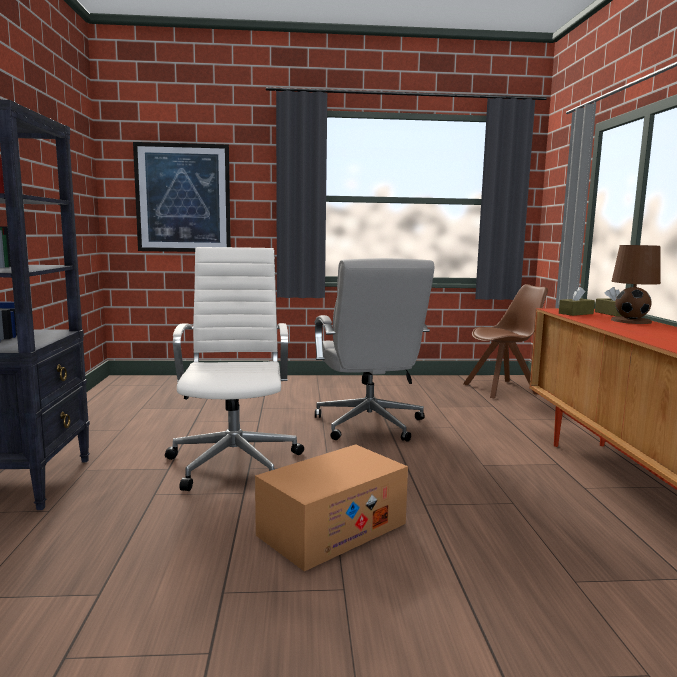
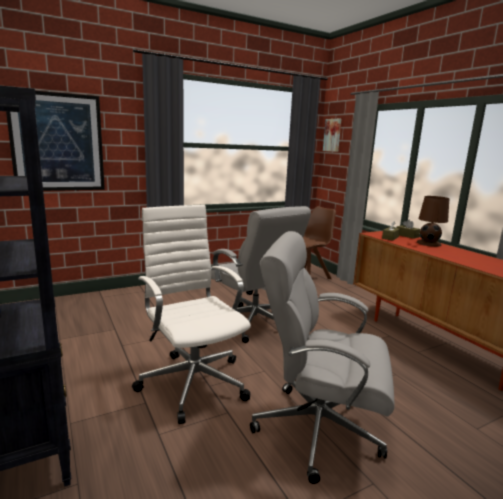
camera: 25 degrees left, 5 degrees up
(332, 529) = (318, 429): cardboard box -> grey office chair
(554, 178) = (333, 135): none -> picture

